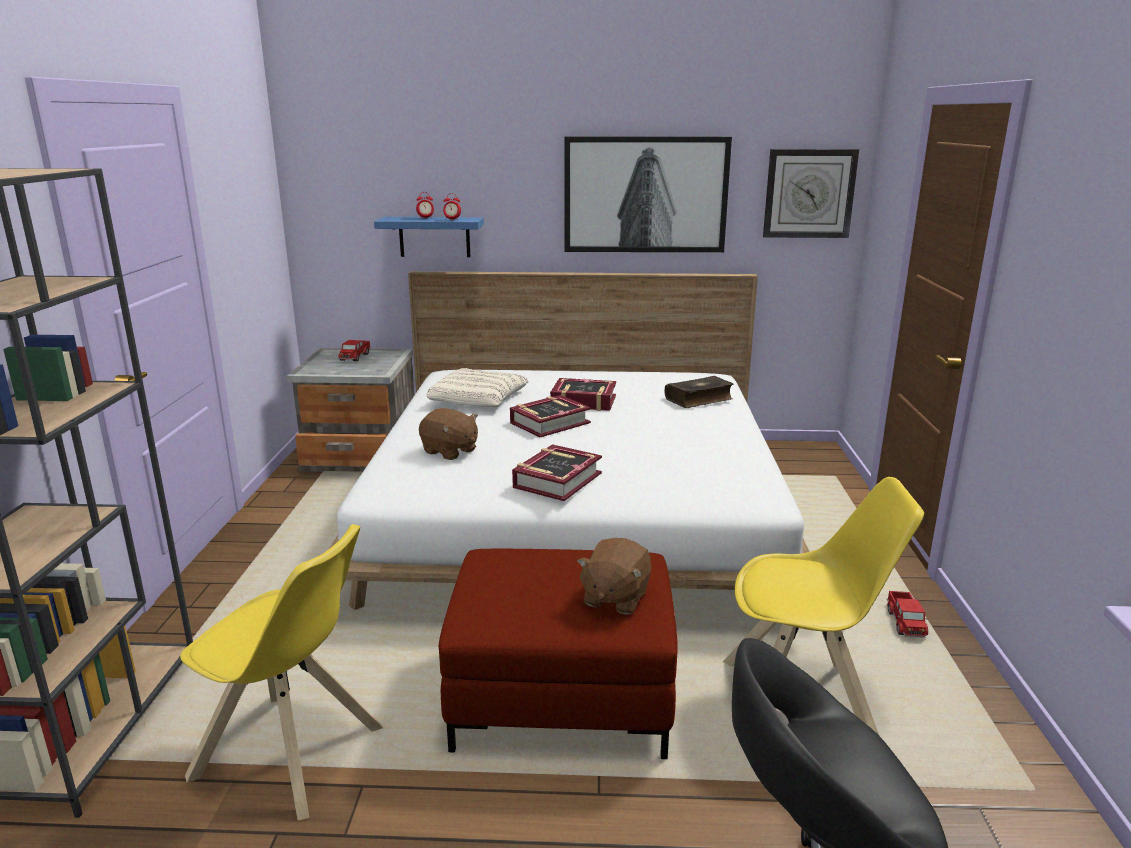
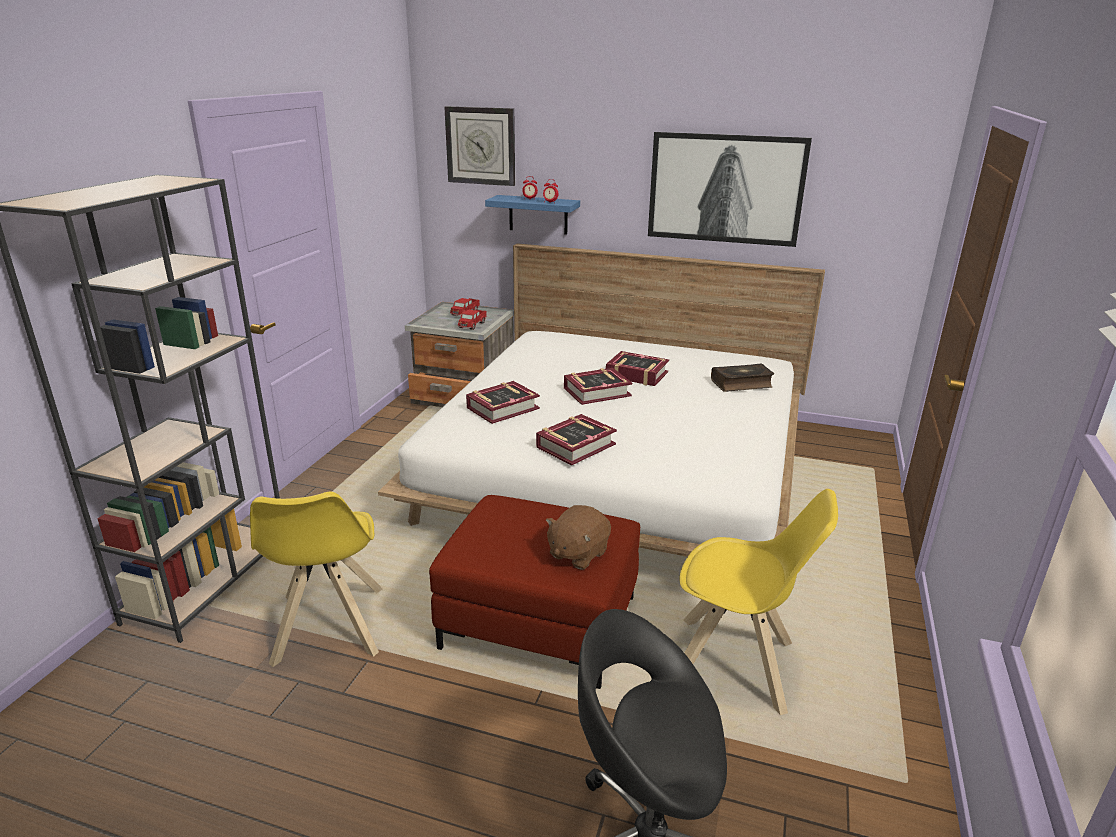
camera: 15 degrees right, 5 degrees up
(292, 754) = (328, 627): yellow chair -> yellow chair turned 45 degrees clockwise
(450, 451) = (502, 408): brown plush toy -> book
(478, 399) = (549, 362): beige pillow -> none
(809, 193) = (885, 196): wall clock -> wall clock (481, 146)
(905, 622) = (867, 615): toy truck -> toy truck (472, 324)

